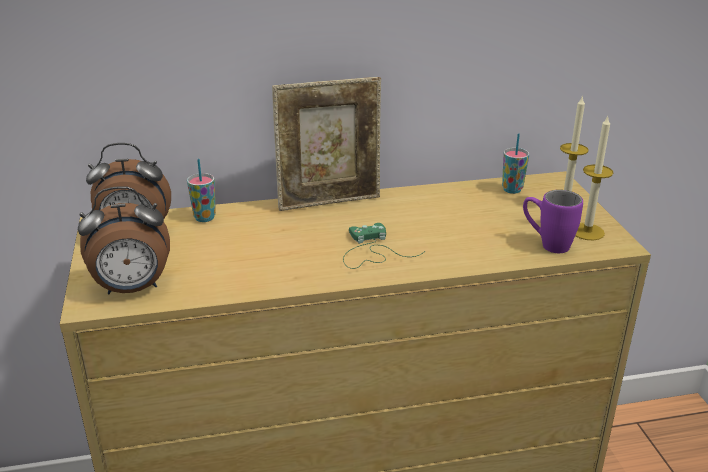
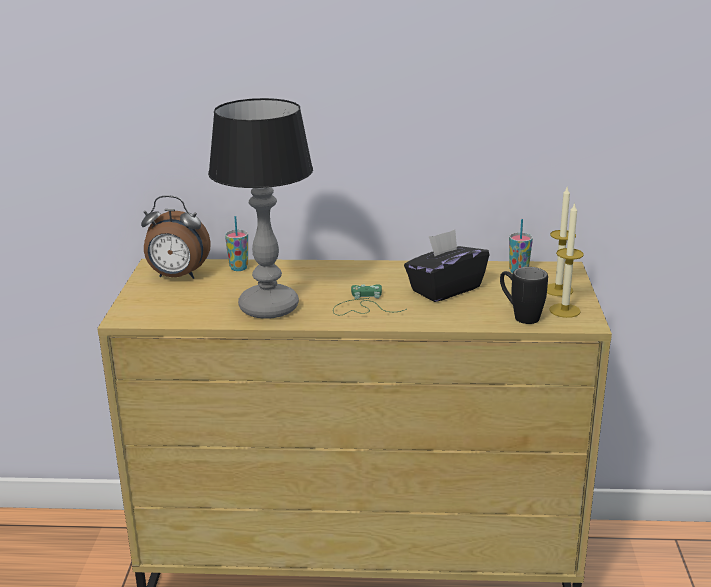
camera: 15 degrees right, 5 degrees down
(132, 289) = (159, 311): alarm clock -> none
(263, 268) = (267, 308): none -> table lamp
(329, 201) = (349, 265): picture frame -> none
(449, 219) = (445, 289): none -> black tissue box
(546, 244) = (520, 316): purple mug -> black mug

